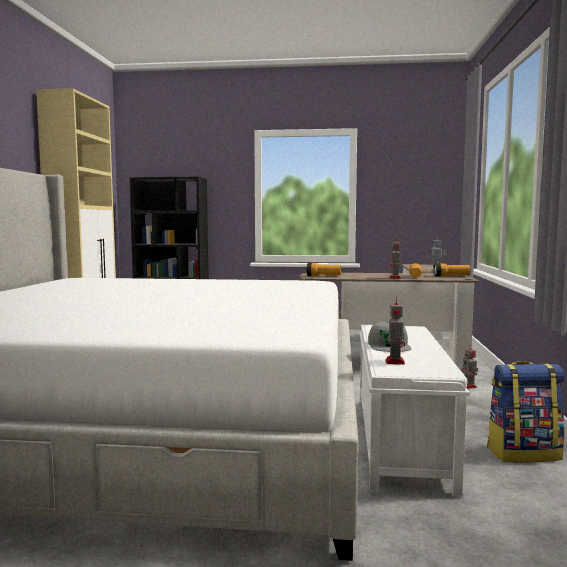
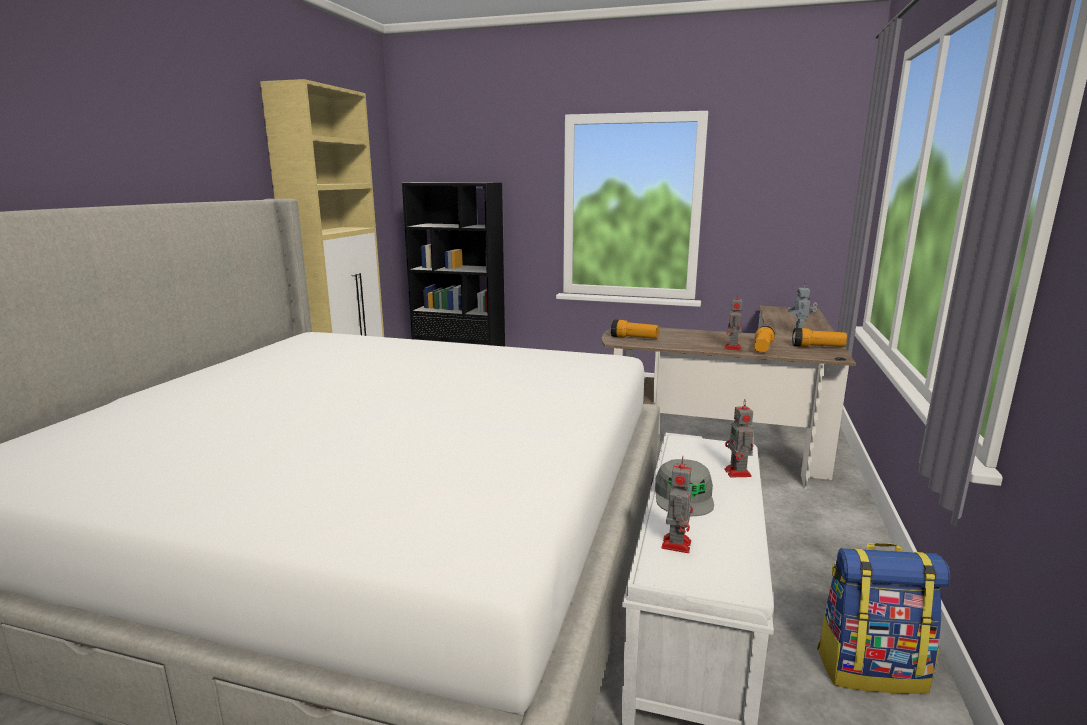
camera: 10 degrees right, 10 degrees up
(469, 387) = (822, 511): toy robot -> toy robot (738, 473)

